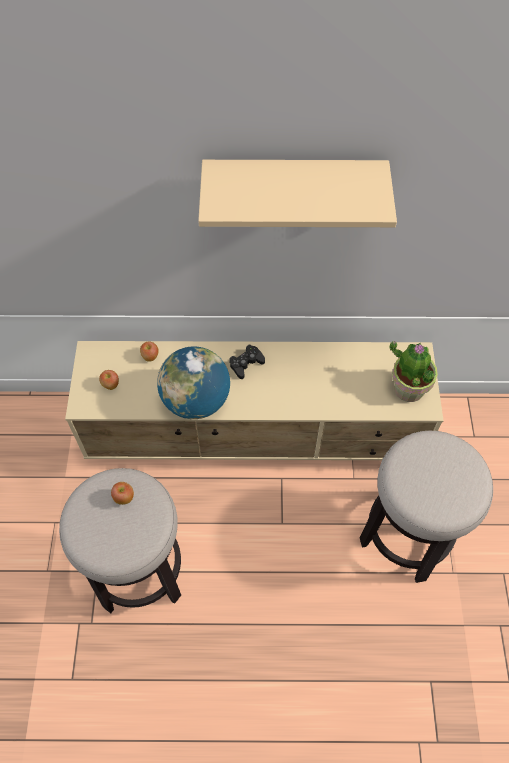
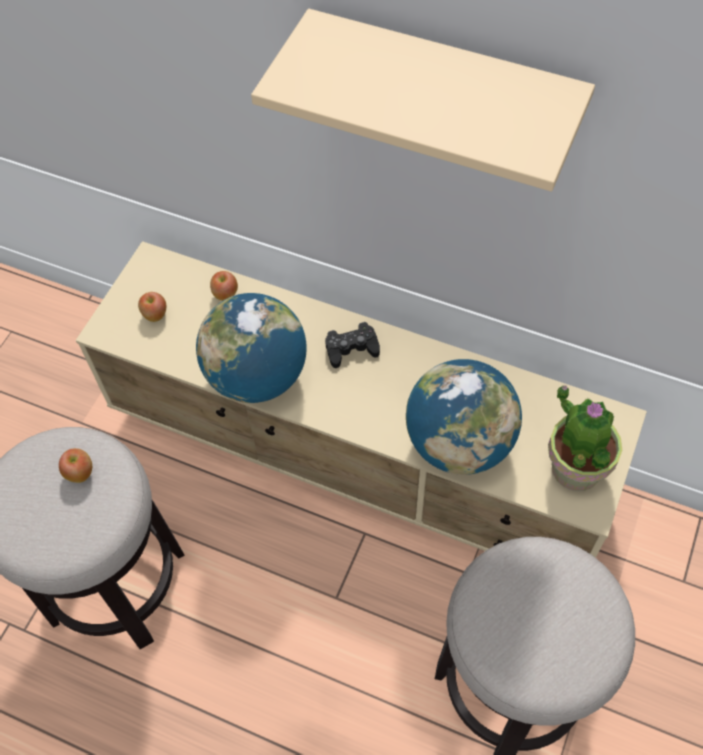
camera: 25 degrees right, 0 degrees up
(337, 397) = (459, 443): none -> globe

